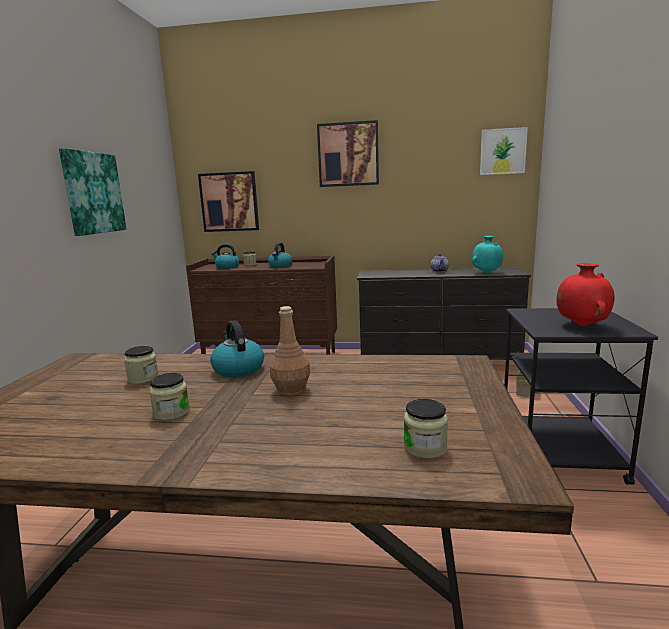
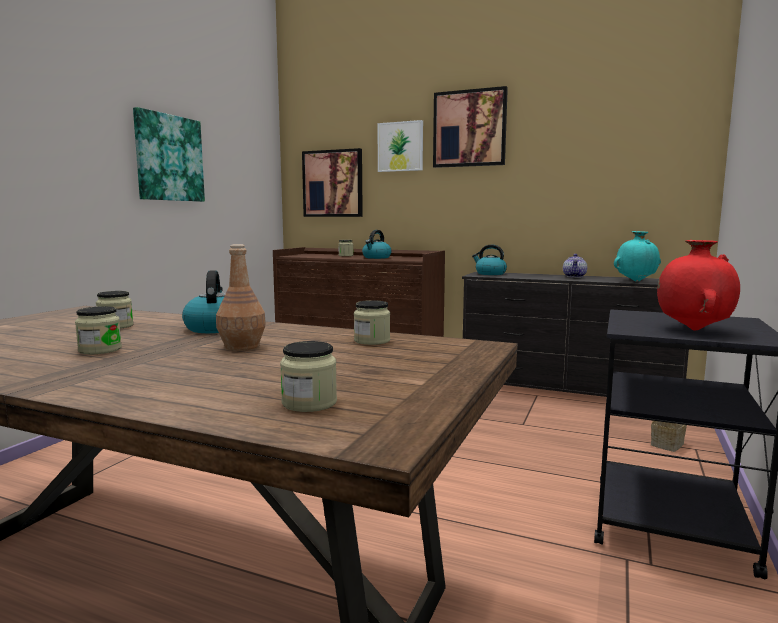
camera: 15 degrees right, 5 degrees down
(227, 267) = (318, 256): kettle -> kettle (490, 274)
(383, 367) = (372, 341): none -> jar
(502, 151) = (672, 122): picture -> picture (400, 146)

